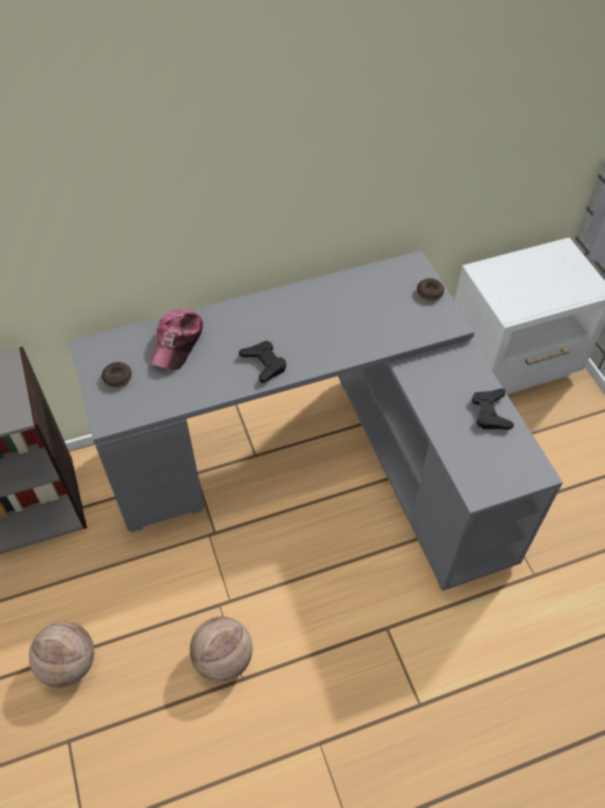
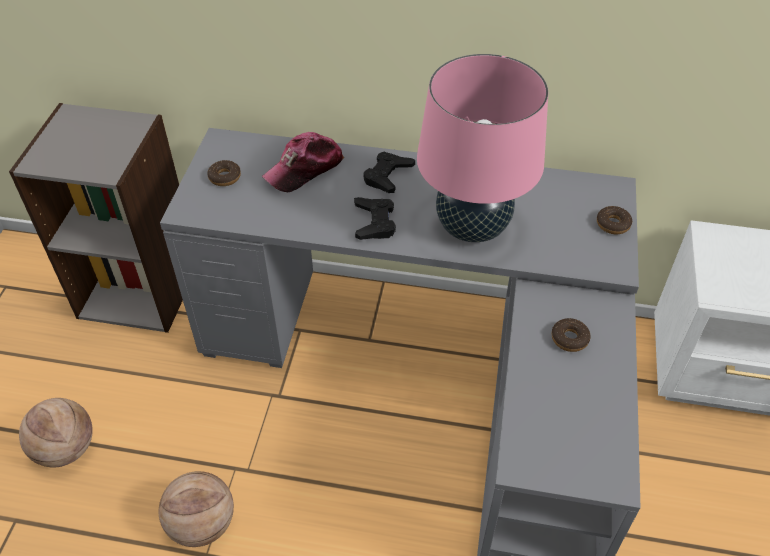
camera: 30 degrees right, 5 degrees down
(337, 336) = (472, 227): none -> pink table lamp
(451, 390) = (569, 338): none -> donut
(490, 412) = (601, 384): black game controller -> black game controller (387, 176)

